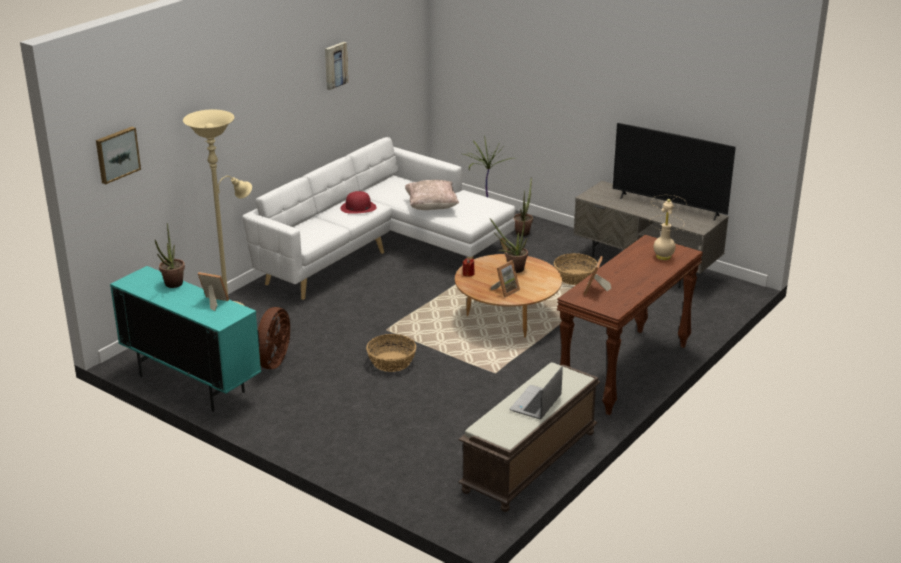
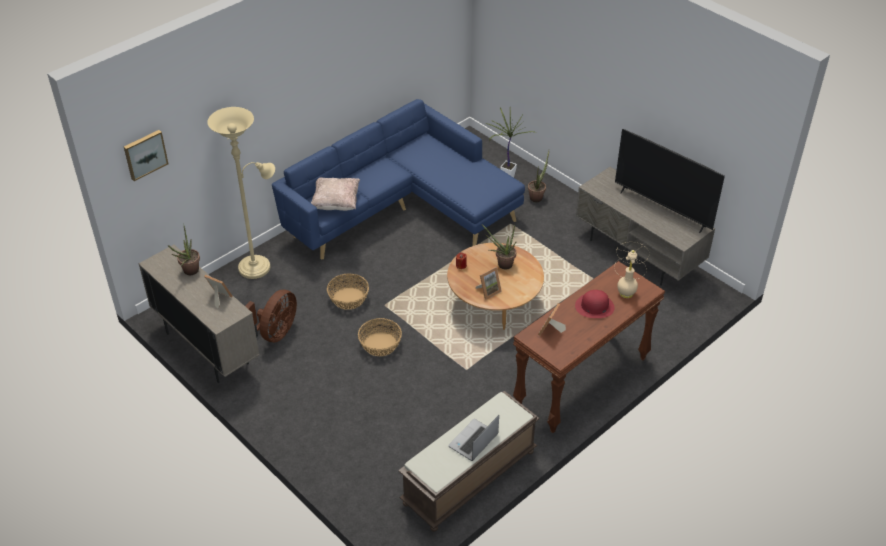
camera: 10 degrees right, 15 degrees up
(191, 384) = (207, 348): turquoise cabinet -> beige cabinet
(335, 65) = (368, 43): picture -> none
(358, 207) = (381, 173): red hat -> red hat (594, 306)
(383, 253) = (404, 210): white sofa -> blue sofa
(431, 207) = (447, 179): beige pillow -> beige pillow (336, 203)
(574, 277) = (568, 260): basket -> basket (348, 298)

